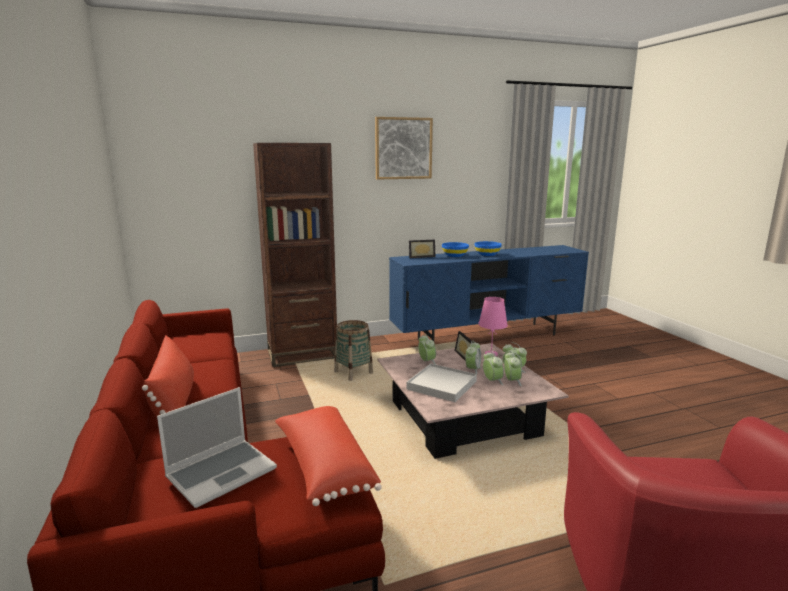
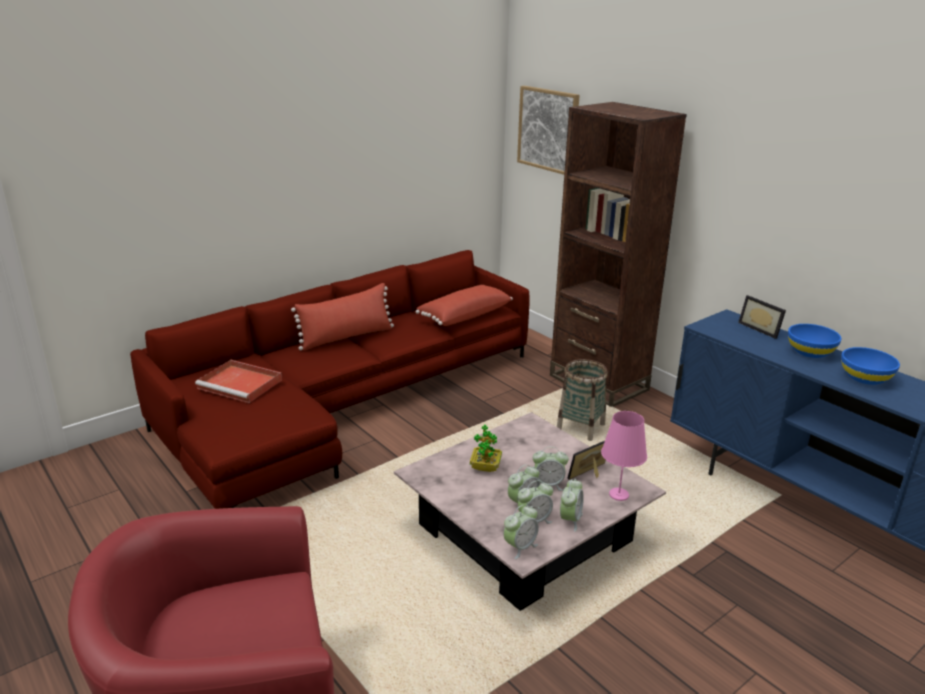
camera: 70 degrees right, 10 degrees up
(222, 472) = (241, 384): laptop -> red tray
(323, 466) = (261, 422): red pillow -> red pillow (464, 315)
(403, 148) = (813, 141): picture -> picture (548, 129)
(426, 362) = (547, 446): alarm clock -> alarm clock (520, 547)
(442, 385) = (485, 467): white tray -> potted plant

